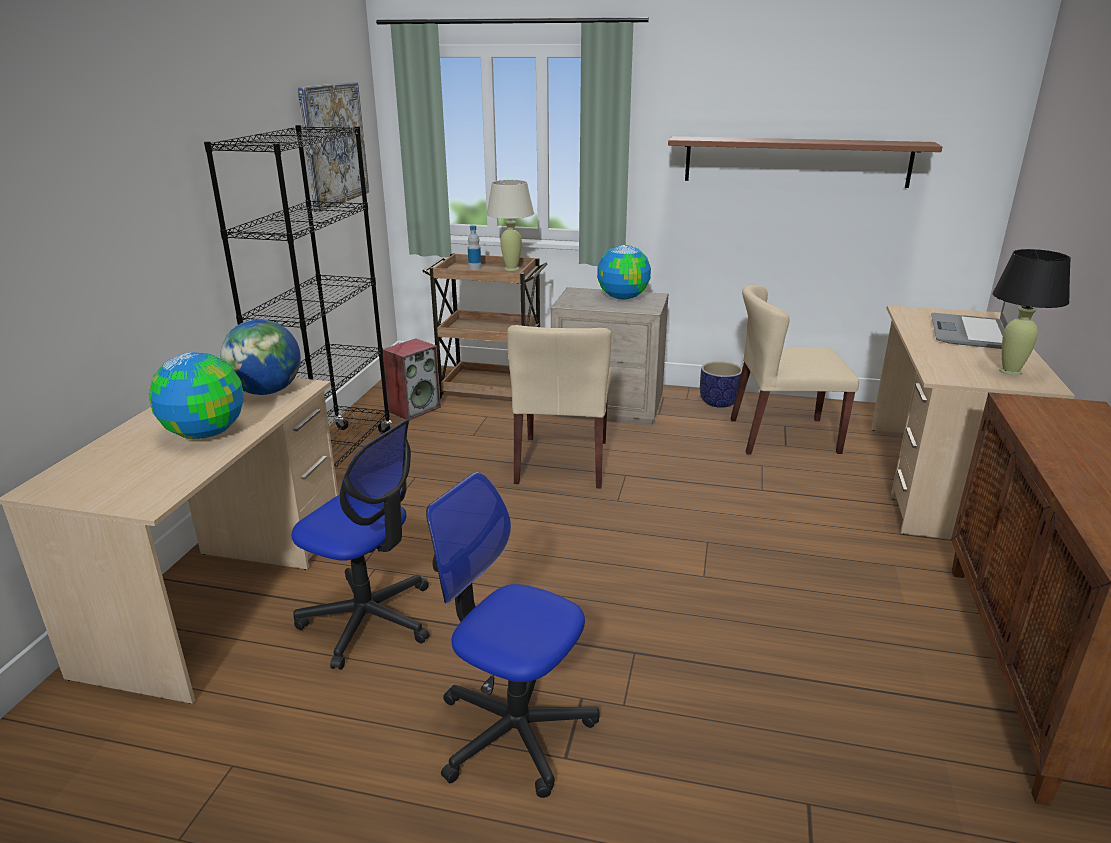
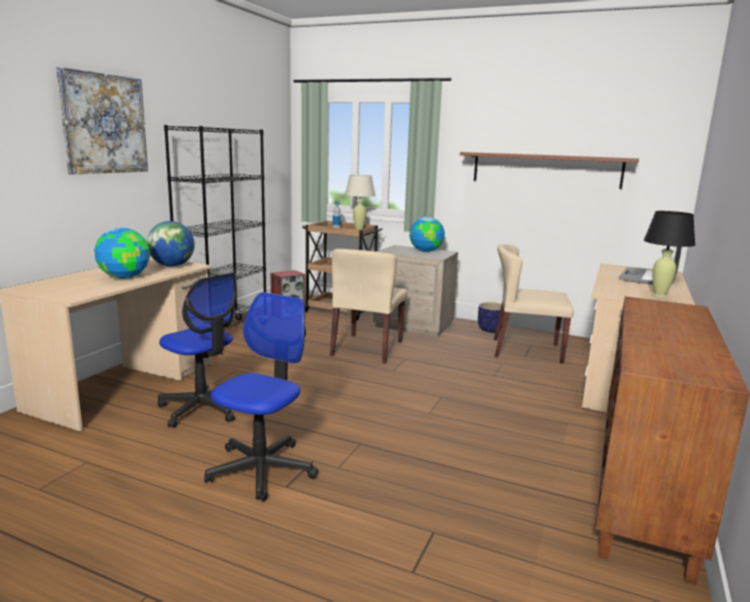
camera: 10 degrees right, 10 degrees down
(333, 144) = (256, 146): picture -> picture (104, 124)
(514, 730) = (261, 469): office chair -> office chair turned 75 degrees clockwise

